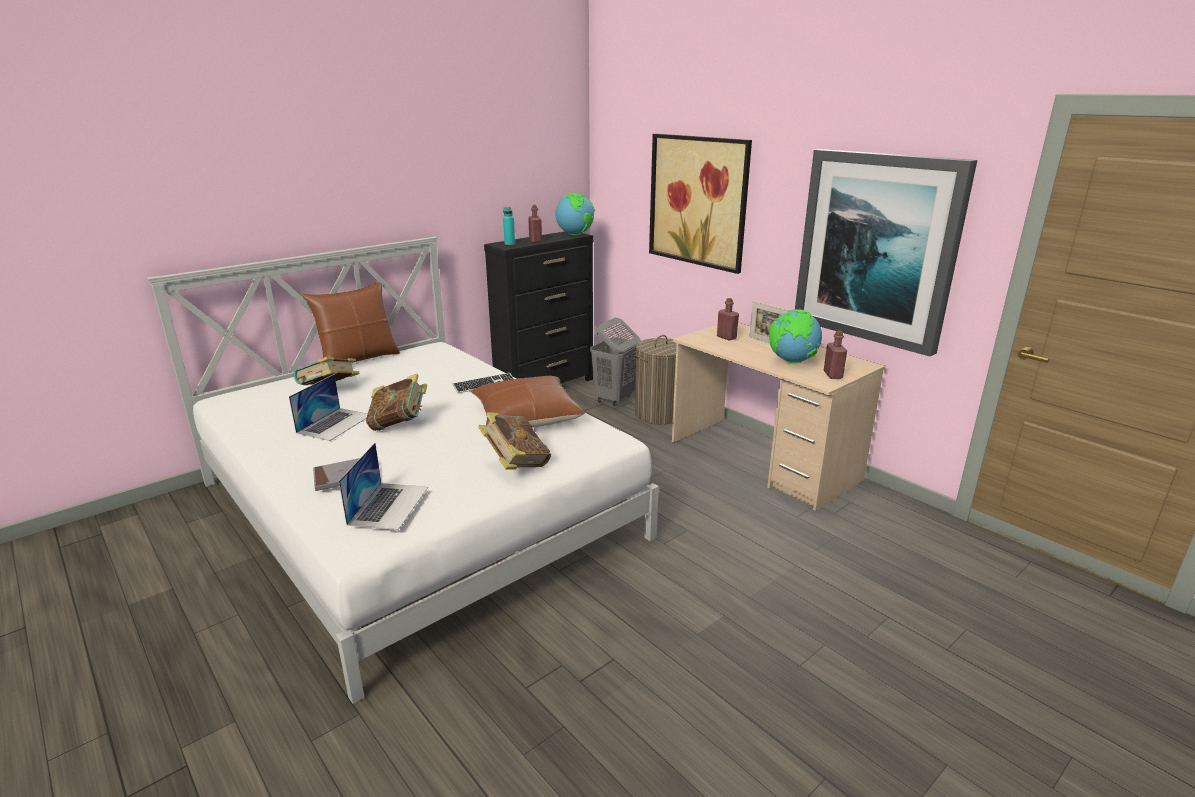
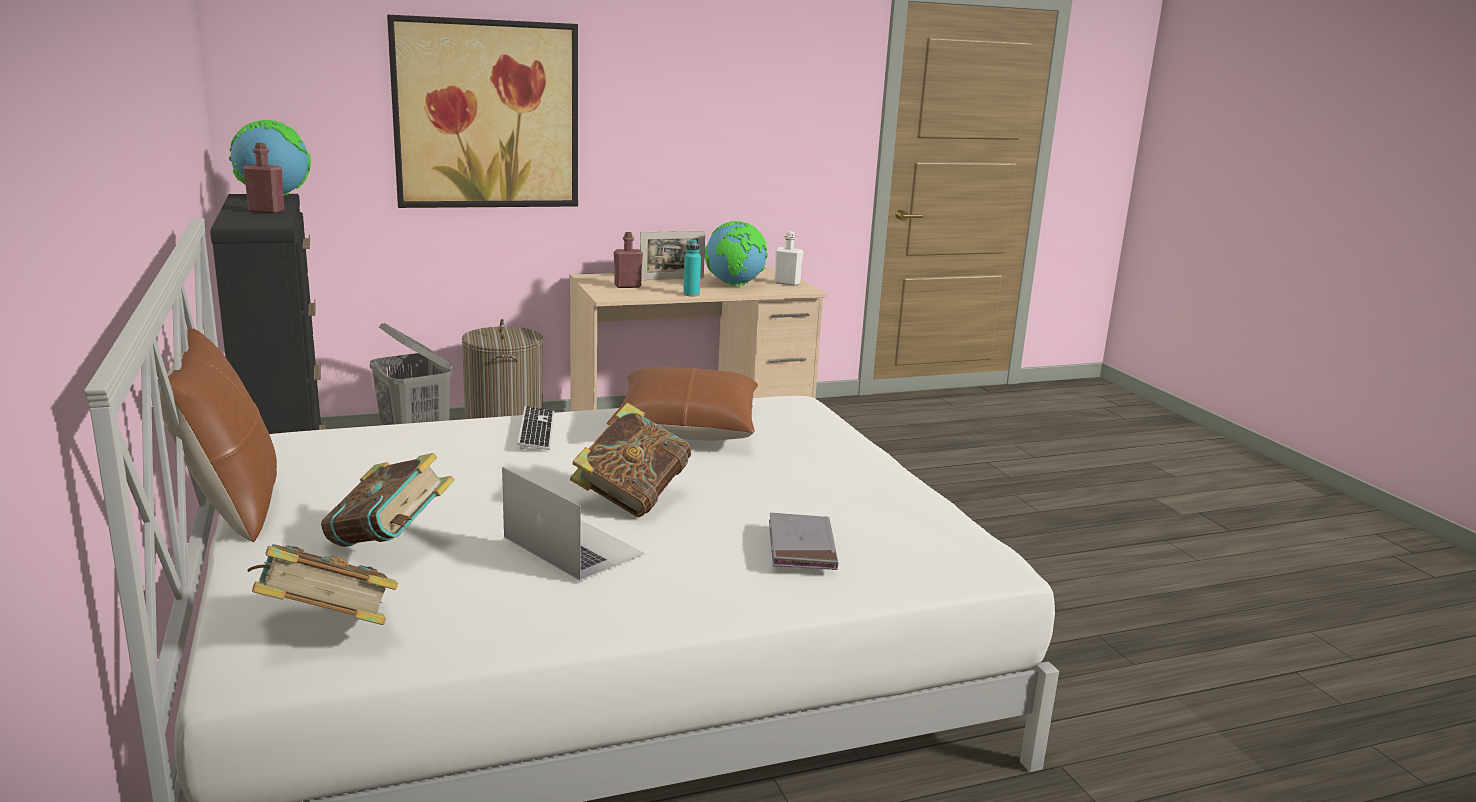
camera: 70 degrees left, 5 degrees down
(388, 505) = (908, 525): laptop -> none
(509, 243) = (252, 220): turquoise bottle -> turquoise bottle (691, 294)
(516, 464) = (827, 451): book -> book (326, 630)
(832, 375) = (787, 283): red bottle -> white bottle
(877, 248) = (755, 142): picture -> none

